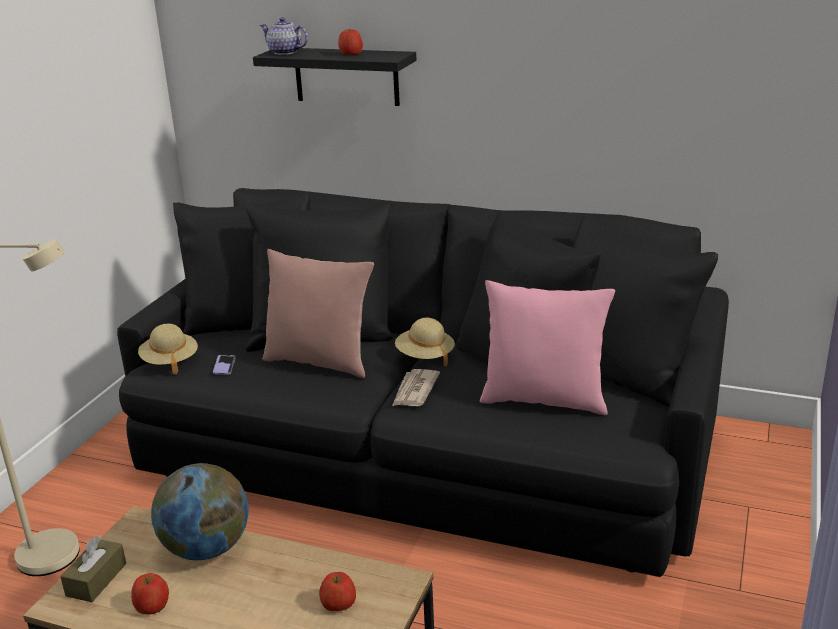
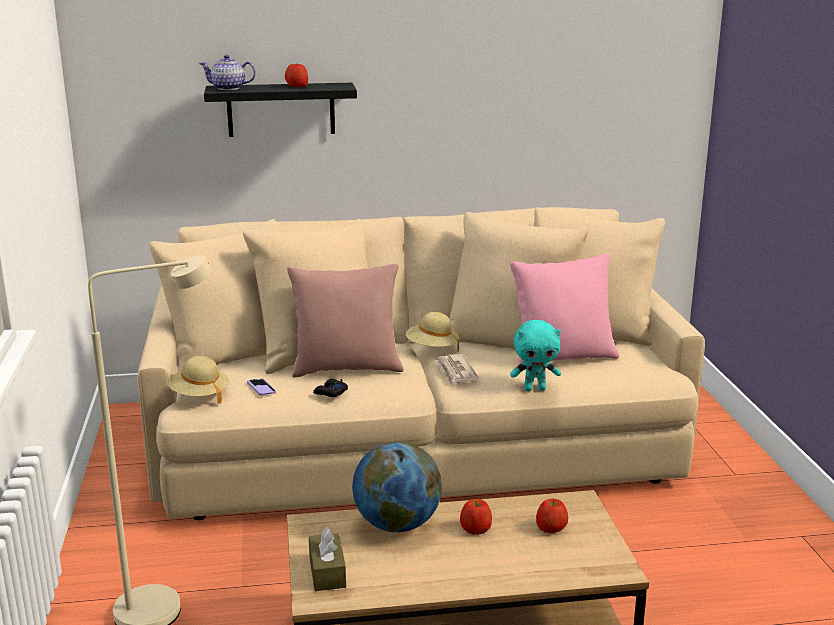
camera: 30 degrees left, 5 degrees down
(152, 605) = (402, 573): apple -> apple (476, 528)
(275, 386) = (330, 392): none -> black game controller
(425, 447) = (416, 442): black sofa -> beige sofa
(477, 431) = (535, 389): none -> turquoise plush toy

